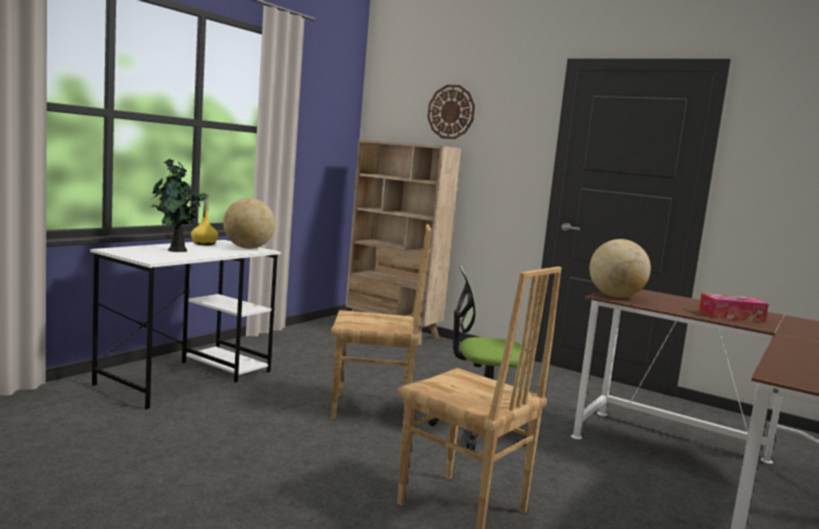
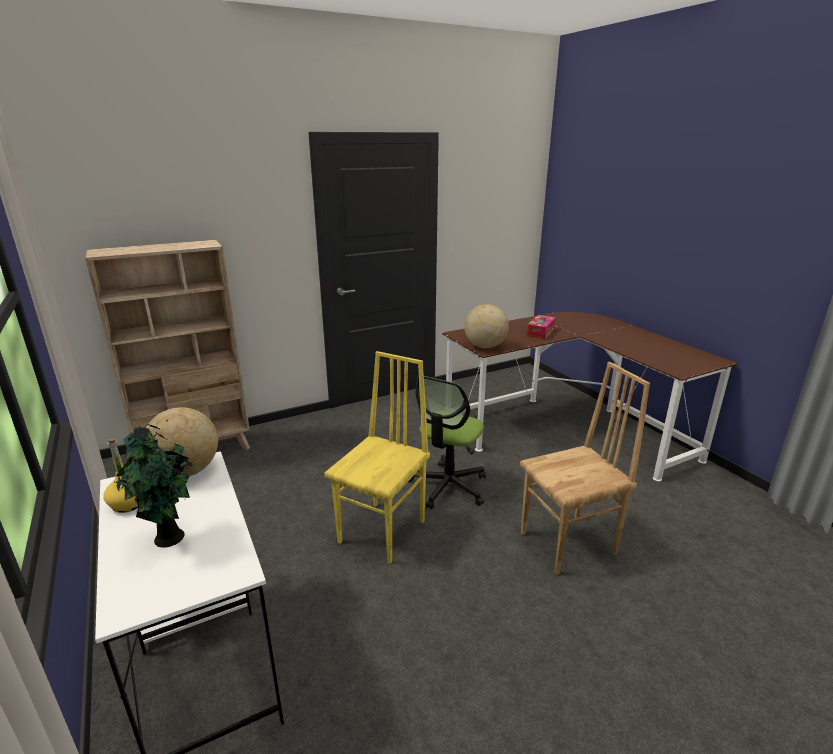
camera: 60 degrees left, 15 degrees up
(371, 410) = (384, 531): brown chair -> yellow chair
(451, 112) = (183, 198): wall clock -> none

